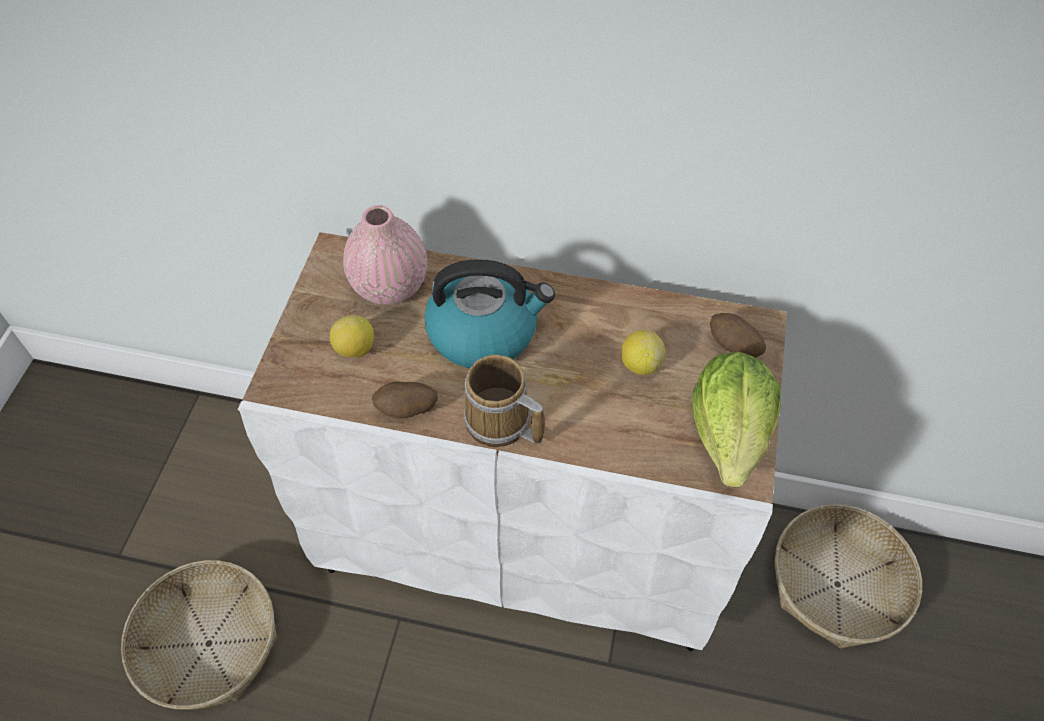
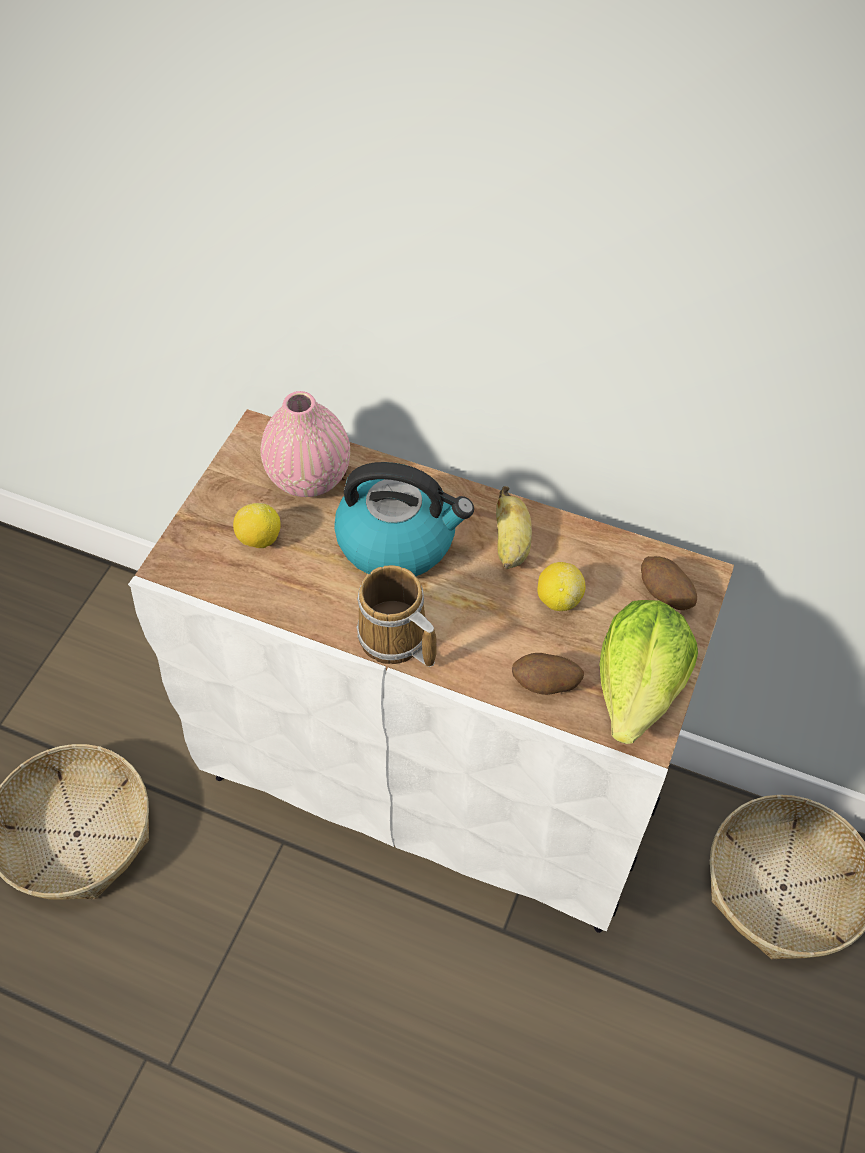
camera: 10 degrees right, 0 degrees up
(407, 410) = (301, 611): potato -> potato (545, 685)
(587, 321) = (511, 545): none -> banana

